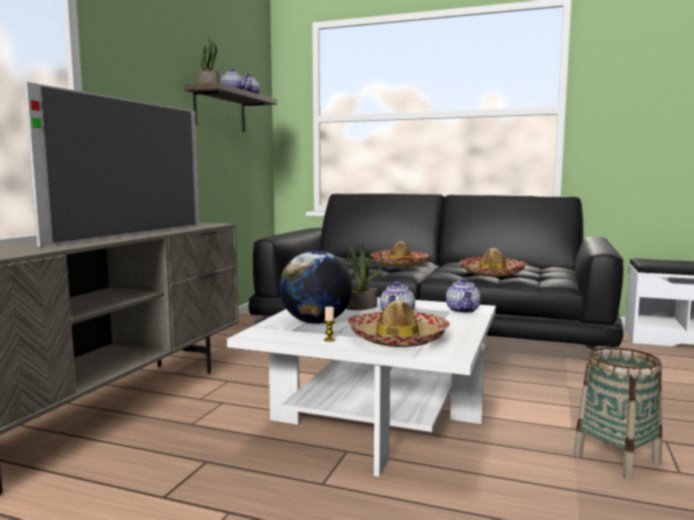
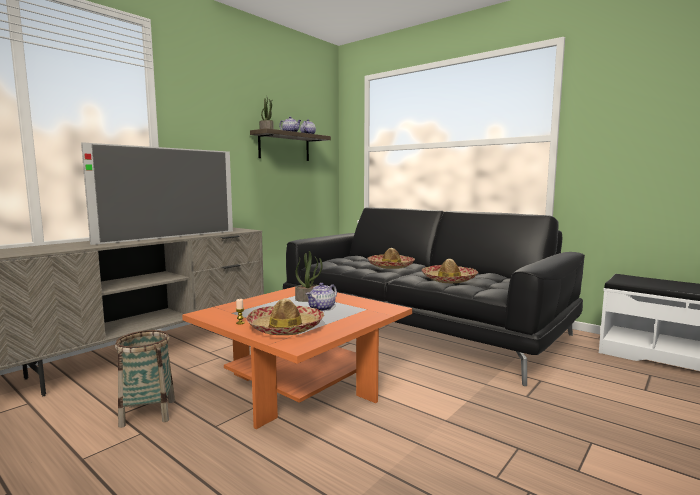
camera: 20 degrees right, 0 degrees up
(316, 322) = (256, 308): globe -> none
(375, 421) = (301, 387): white coffee table -> orange coffee table
(463, 310) = (377, 310): teapot -> none
(616, 458) = (453, 453): basket -> basket (148, 413)

